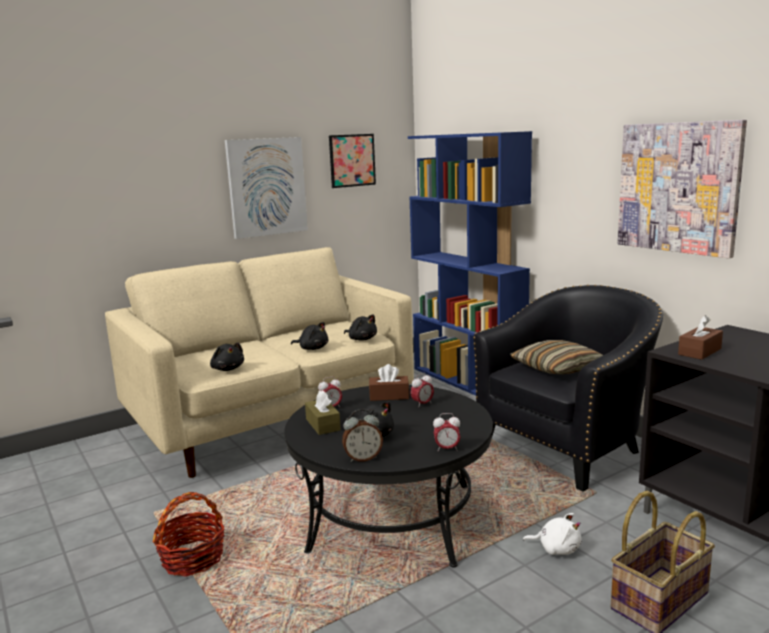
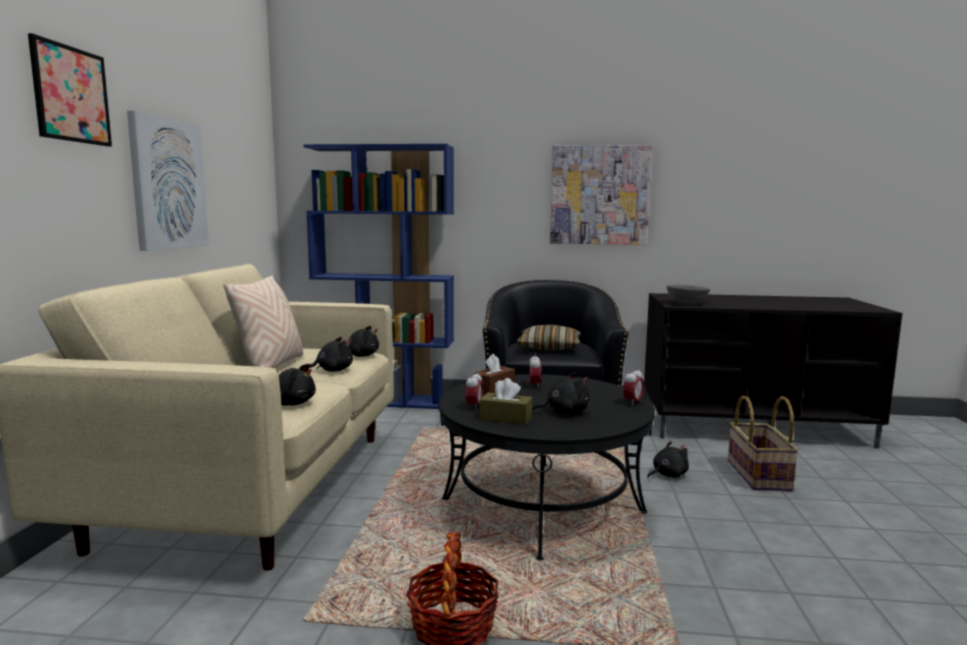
camera: 50 degrees left, 5 degrees down
(291, 335) = (271, 367): none -> beige pillow
(352, 160) = (235, 166): picture -> picture (71, 94)
(363, 458) = (604, 425): alarm clock -> none
(556, 548) = (667, 475): white plush toy -> black plush toy
(699, 351) = (686, 303): brown tissue box -> grey bowl

